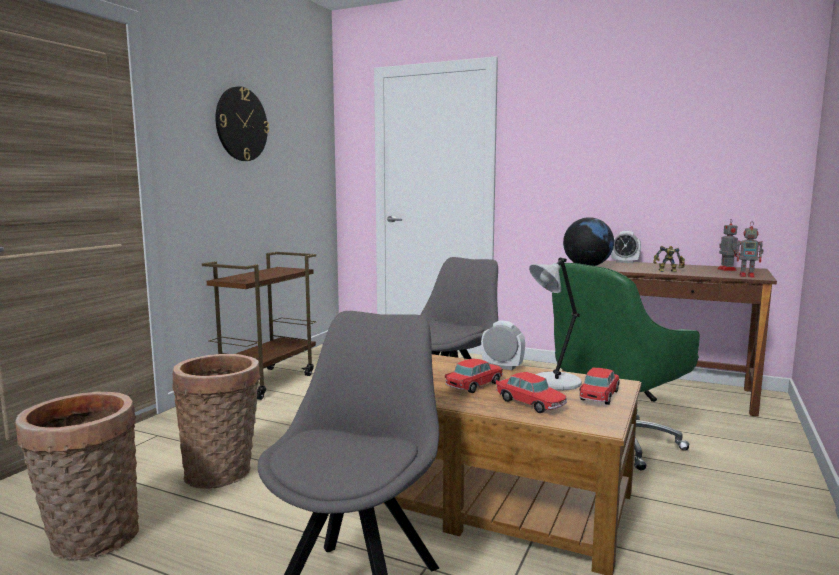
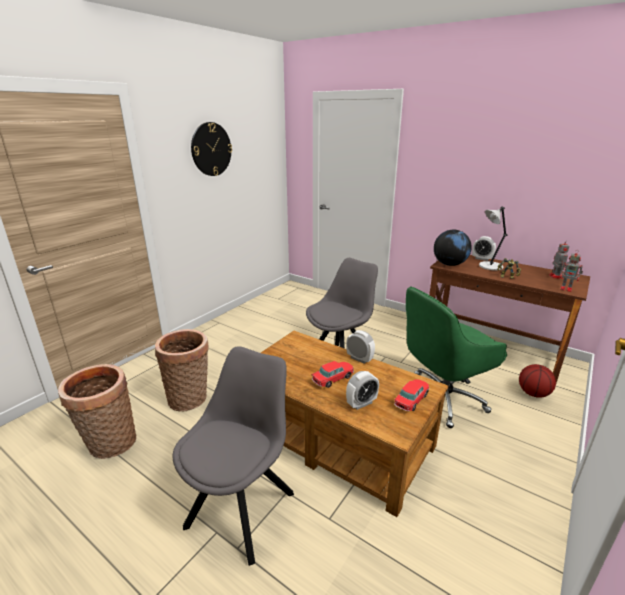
camera: 10 degrees right, 15 degrees up
(268, 382) = (234, 320): brown cart -> none
(530, 403) = (361, 403): toy car -> alarm clock
(554, 382) = (387, 381): grey table lamp -> grey table lamp (489, 266)
(734, 426) = (533, 393): none -> basketball

